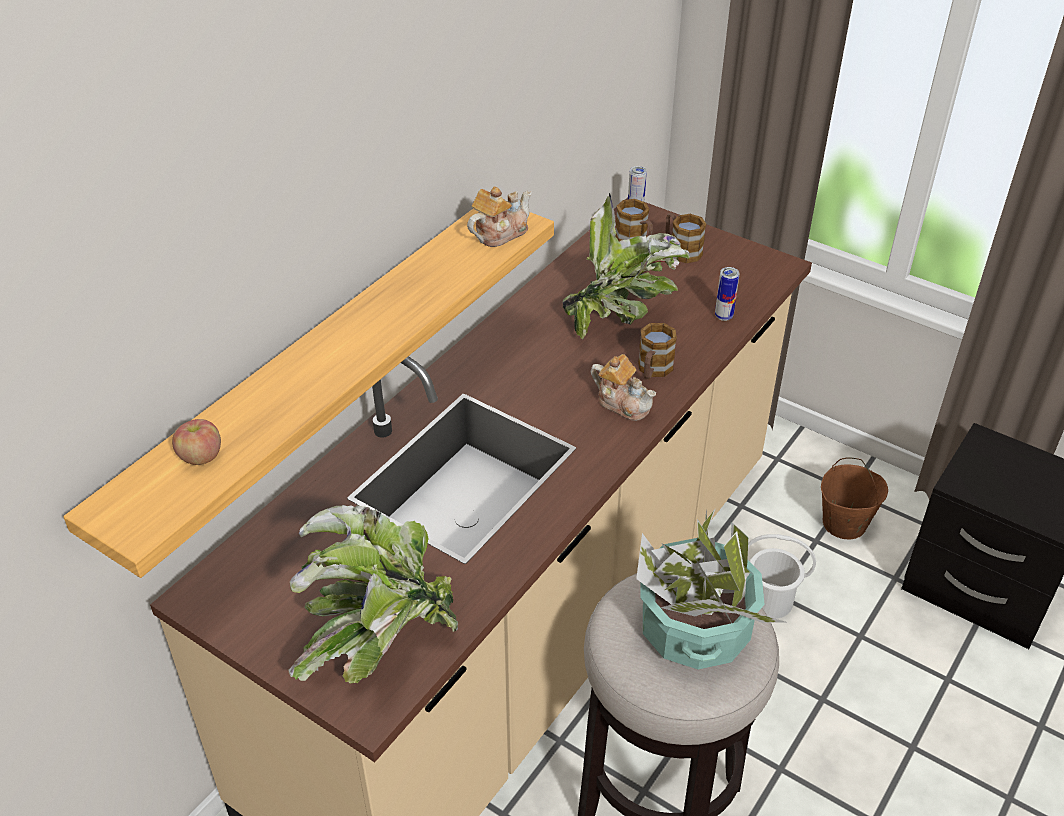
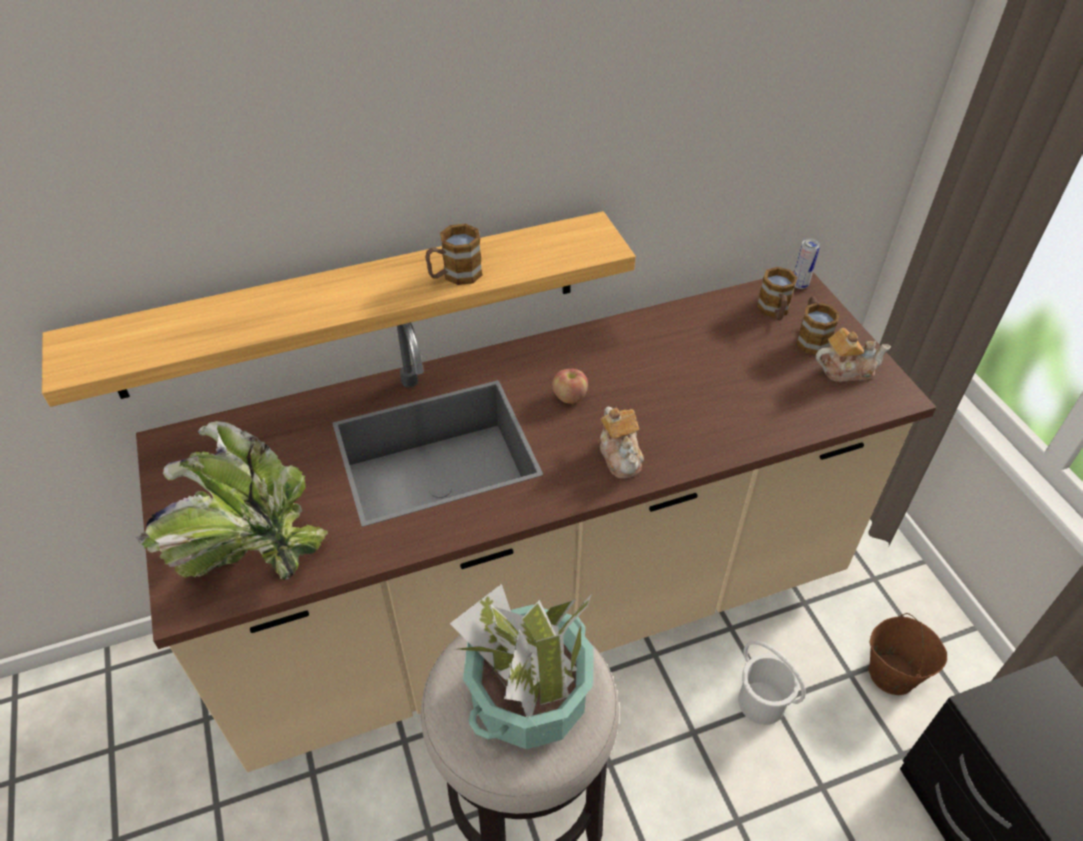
camera: 35 degrees right, 5 degrees up
(200, 457) = (165, 332): apple -> apple (569, 397)
(499, 233) = (576, 247): teapot -> teapot (846, 370)
(622, 315) = (696, 374): potted plant -> none
(653, 370) = (676, 439): mug -> mug (455, 275)
(723, 316) = (792, 419): can -> none

